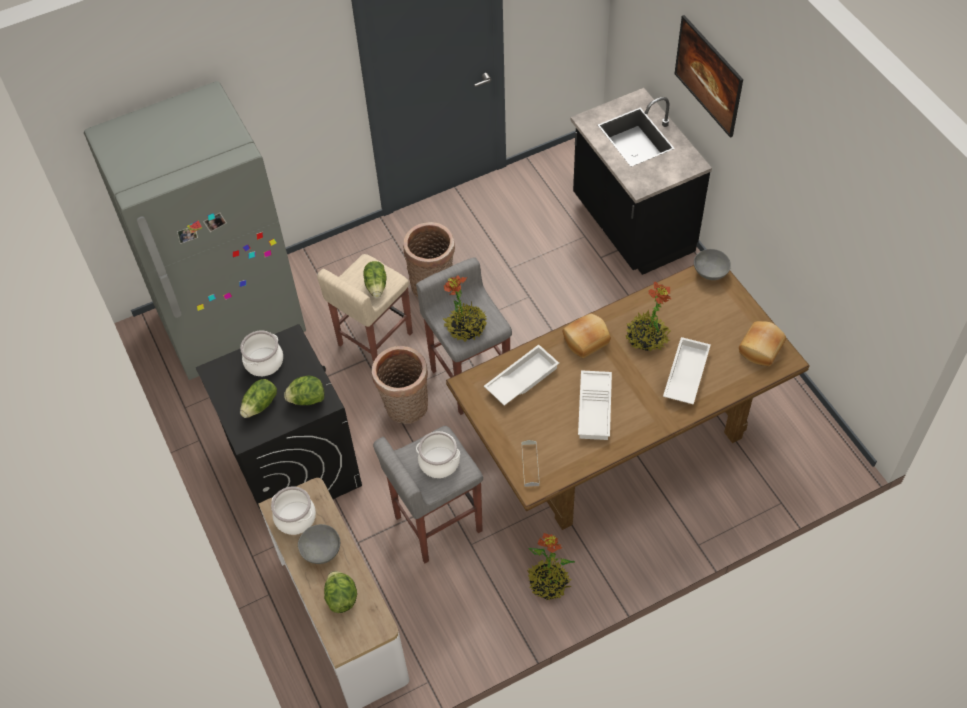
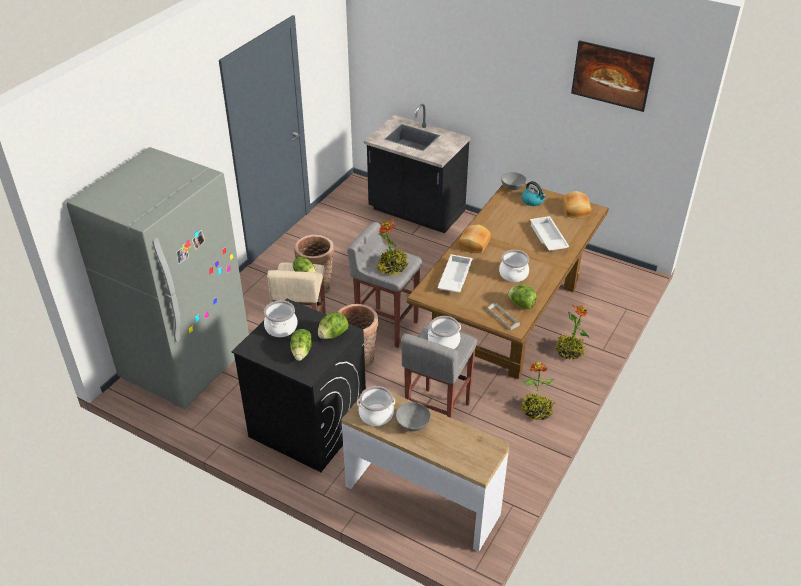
camera: 35 degrees left, 15 degrees down
(341, 597) = (452, 443): lettuce -> lettuce (521, 304)
(595, 409) = (513, 274): white tray -> cooking pot
(646, 338) = (508, 230): potted plant -> potted plant (569, 352)
(706, 90) = (454, 82): picture -> picture (609, 88)
(717, 307) = (533, 201): none -> kettle

